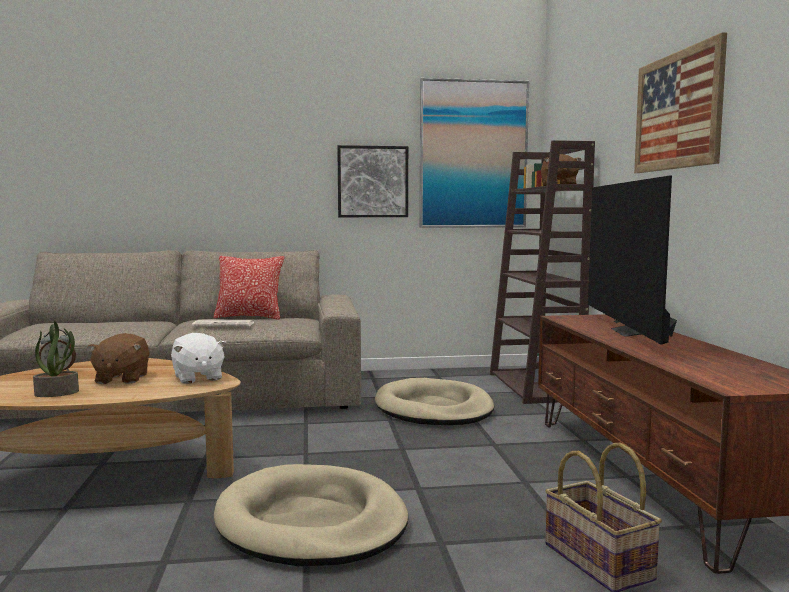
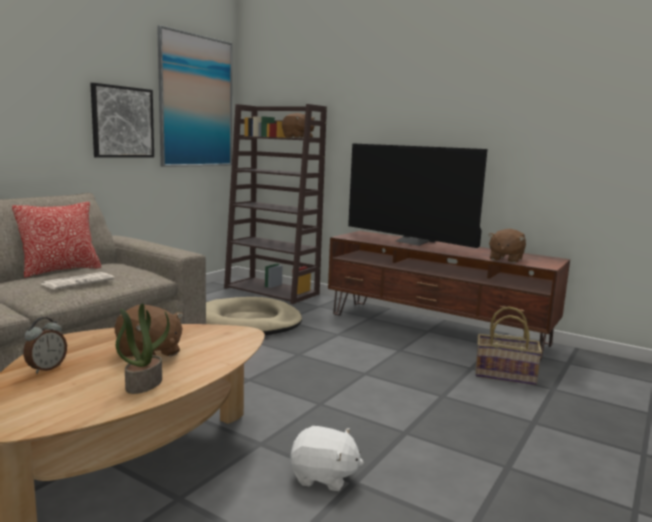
camera: 50 degrees left, 5 degrees up
(197, 378) = (211, 334): white plush toy -> white plush toy (323, 477)
(311, 522) = (366, 417): beige dog bed -> none
(677, 111) = (422, 100): picture -> none
(695, 368) = (505, 259): none -> brown plush toy

